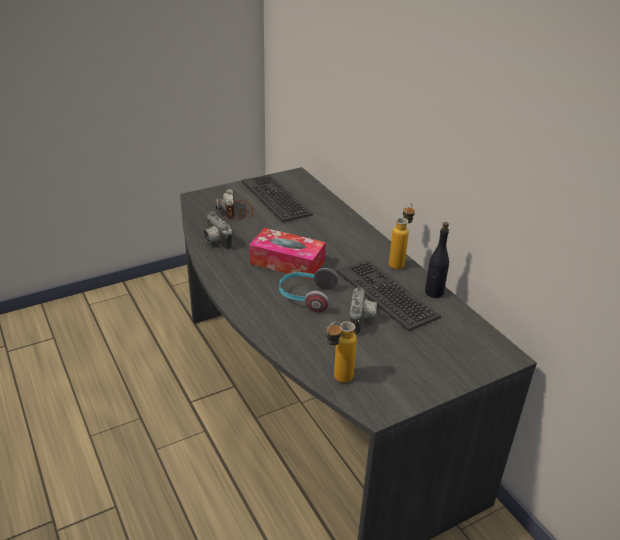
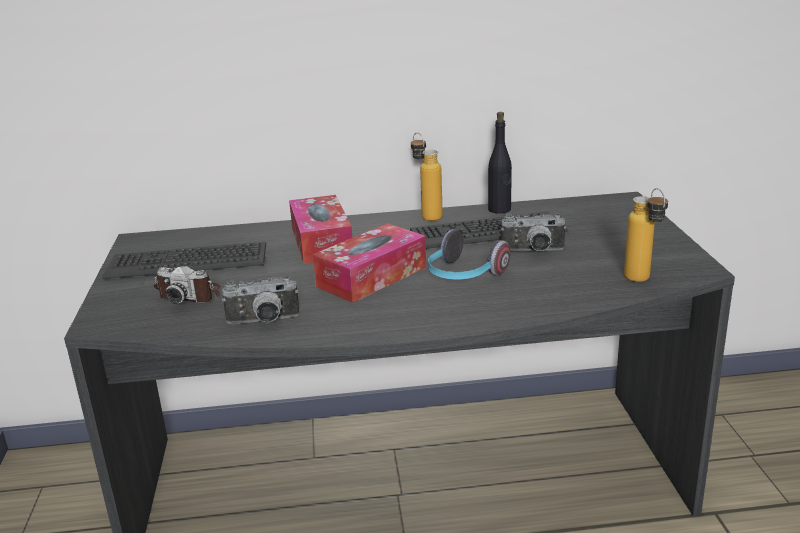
camera: 65 degrees left, 10 degrees down
(328, 232) = (321, 242): none -> tissue box
(362, 321) = (533, 252): camera -> camera turned 150 degrees clockwise

